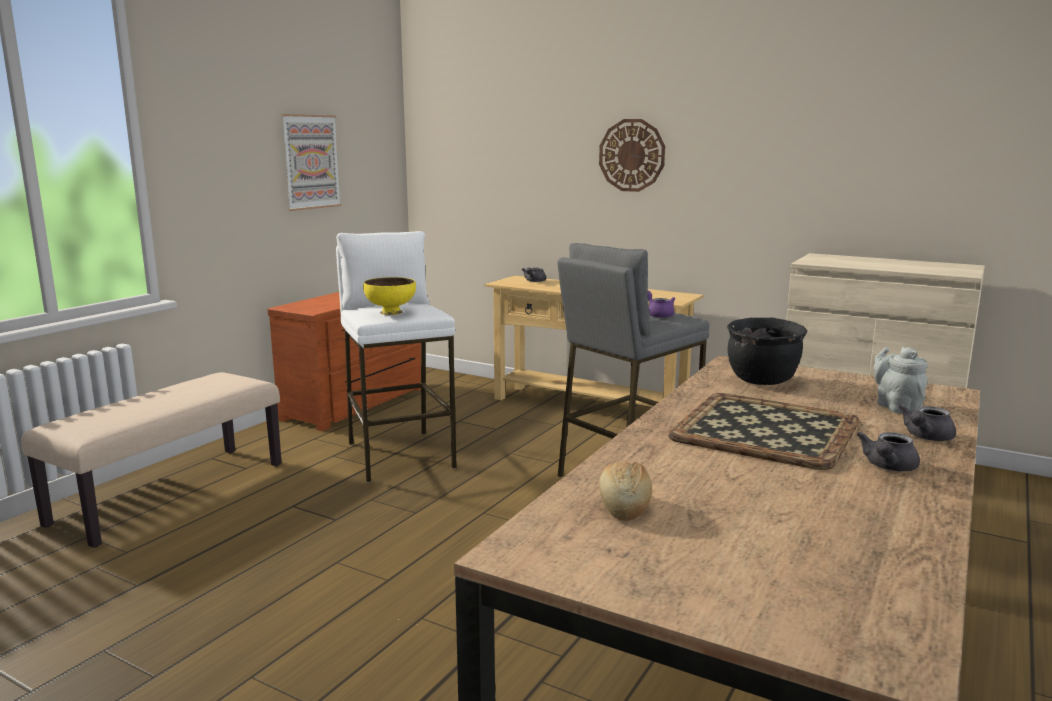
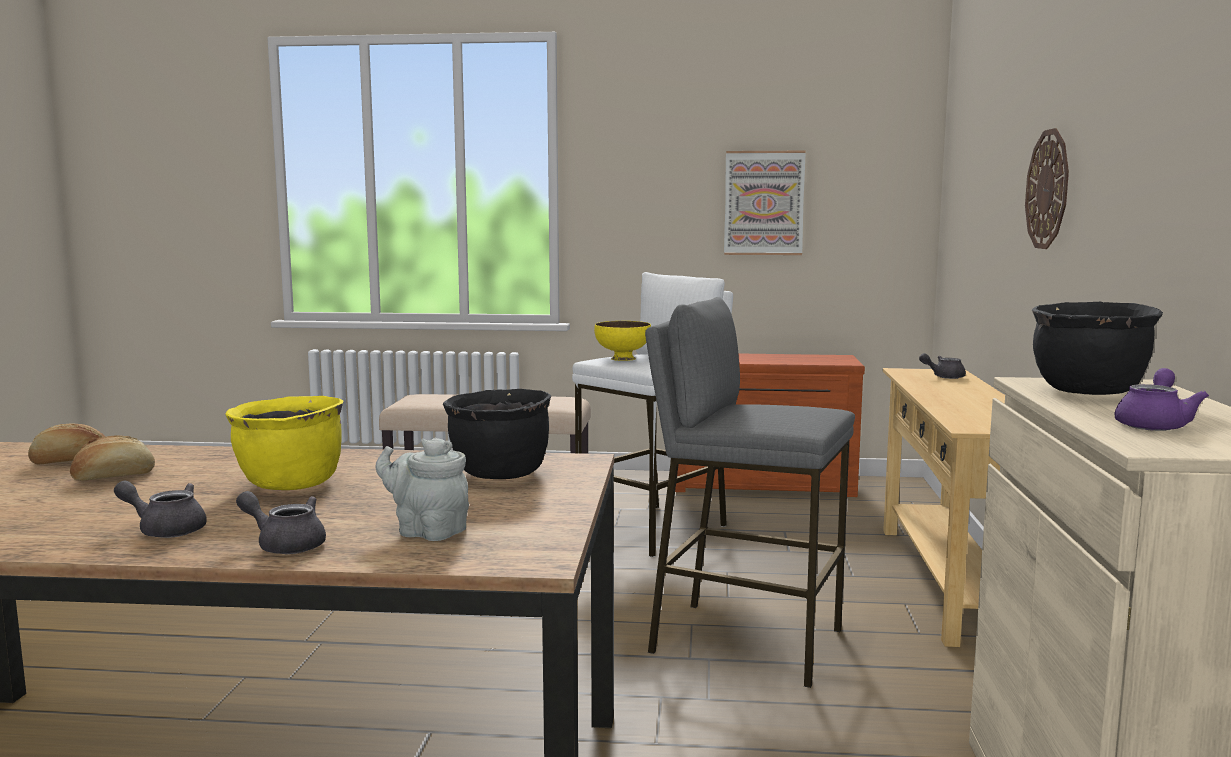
camera: 65 degrees right, 5 degrees down
(658, 314) = (784, 416): purple teapot -> purple teapot (1154, 424)
(706, 486) = (113, 476): none -> bread
(767, 430) = (290, 485): tray -> yellow cooking pot
(842, 262) = (1088, 392): none -> black cooking pot
(896, 406) = (427, 531): grey teapot -> grey teapot turned 120 degrees counterclockwise

